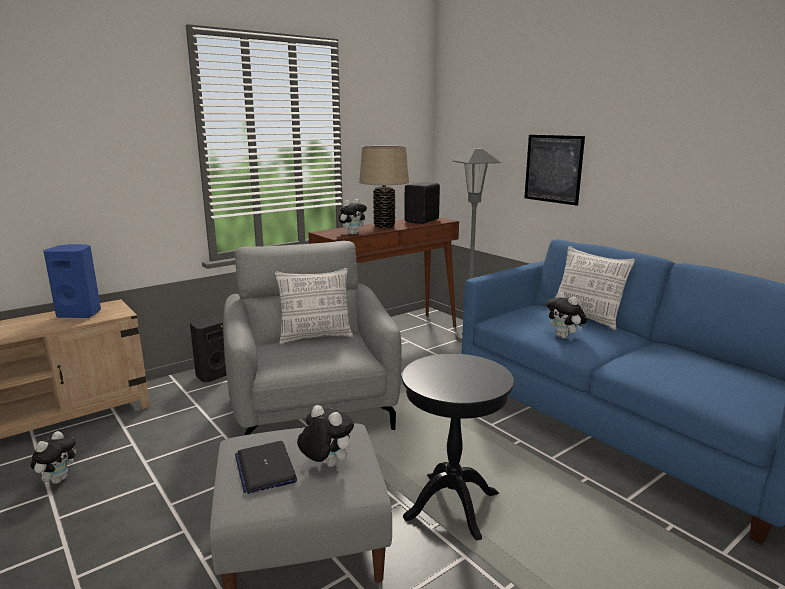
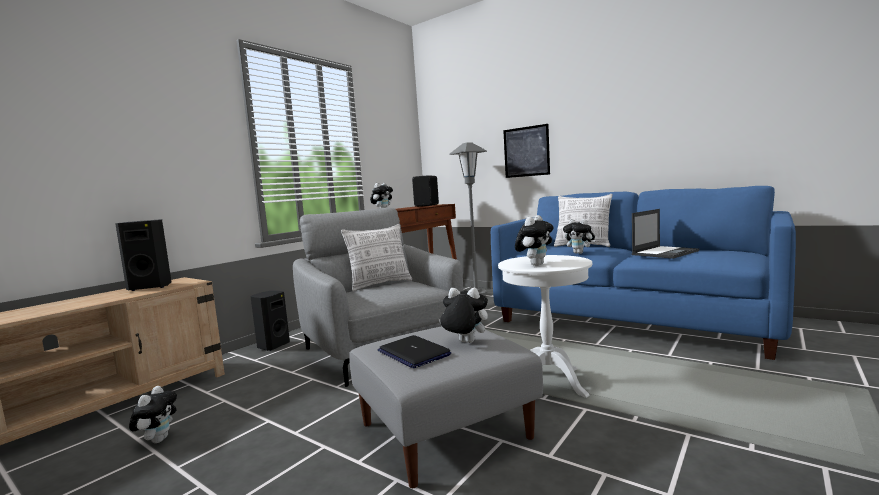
camera: 15 degrees left, 10 degrees down
(80, 314) = (151, 287): blue speaker -> black speaker
(384, 226) = (401, 208): beige table lamp -> none
(440, 380) = (535, 264): none -> plush toy
(452, 506) = (548, 383): black side table -> white side table
(669, 363) = (665, 252): none -> laptop

